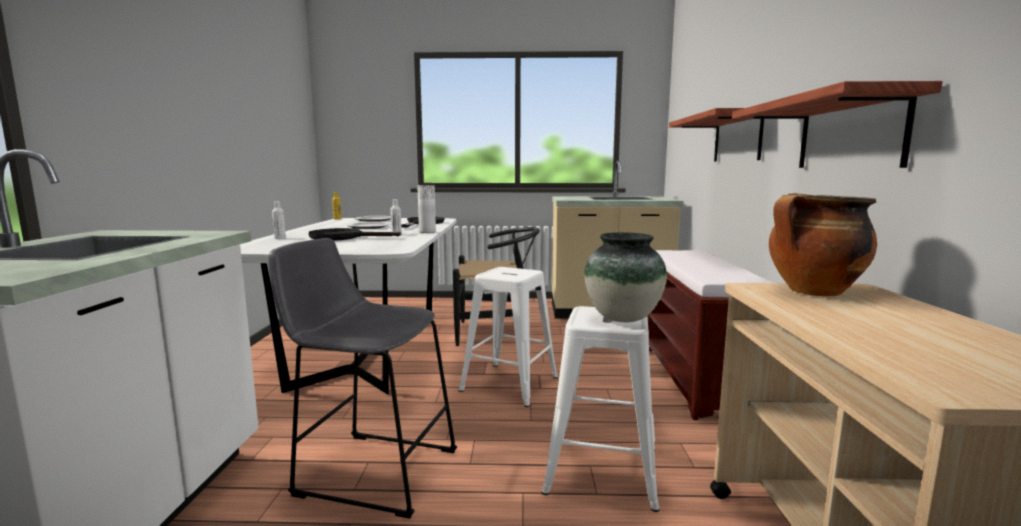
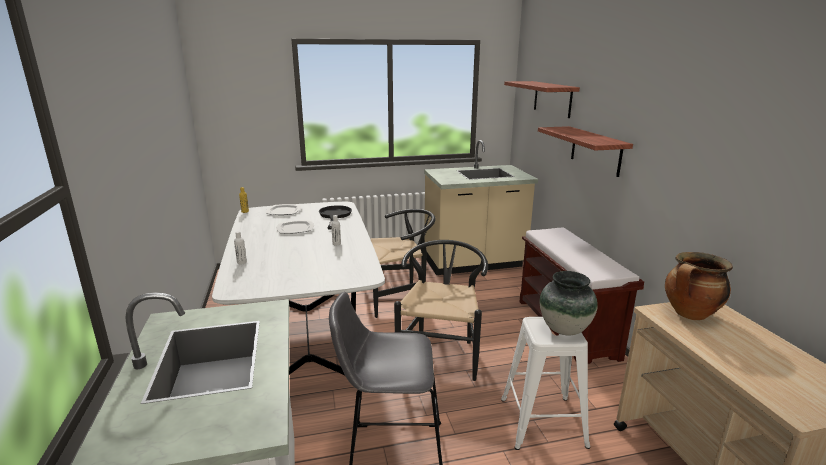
camera: 15 degrees left, 10 degrees up
(343, 237) = (297, 255): black frying pan -> none
(427, 232) = (357, 235): white vase -> none
(511, 383) = (441, 352): white stool -> black chair
(849, 133) = (699, 192): shelf -> shelf (552, 98)

